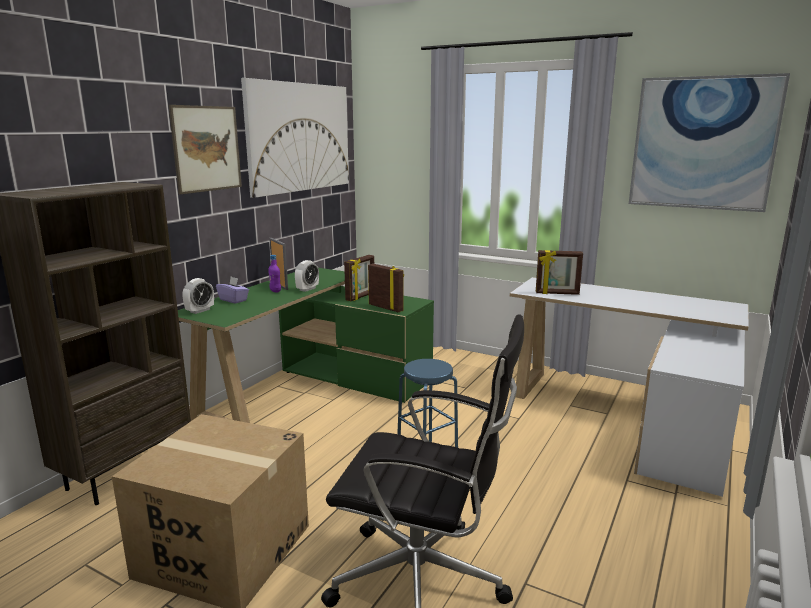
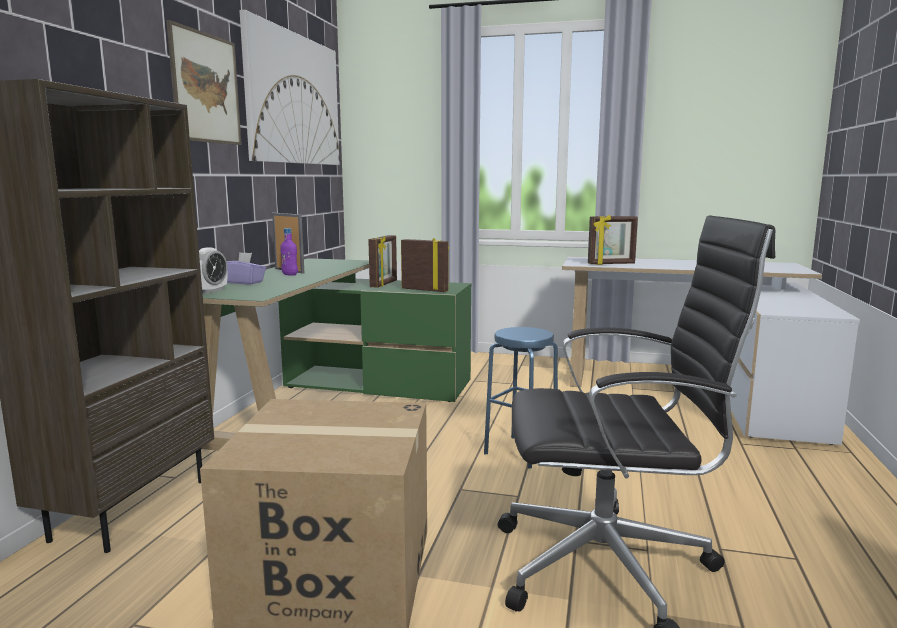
camera: 15 degrees left, 5 degrees down
(307, 289) = (328, 272): alarm clock -> none
(703, 143) = (737, 104): picture -> none

